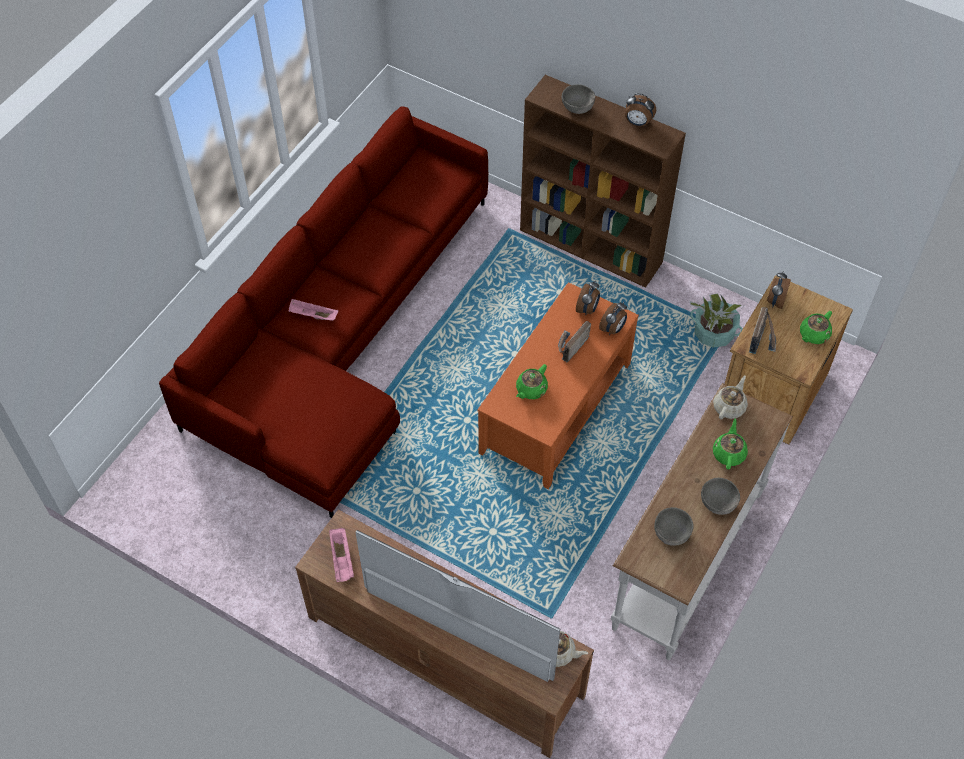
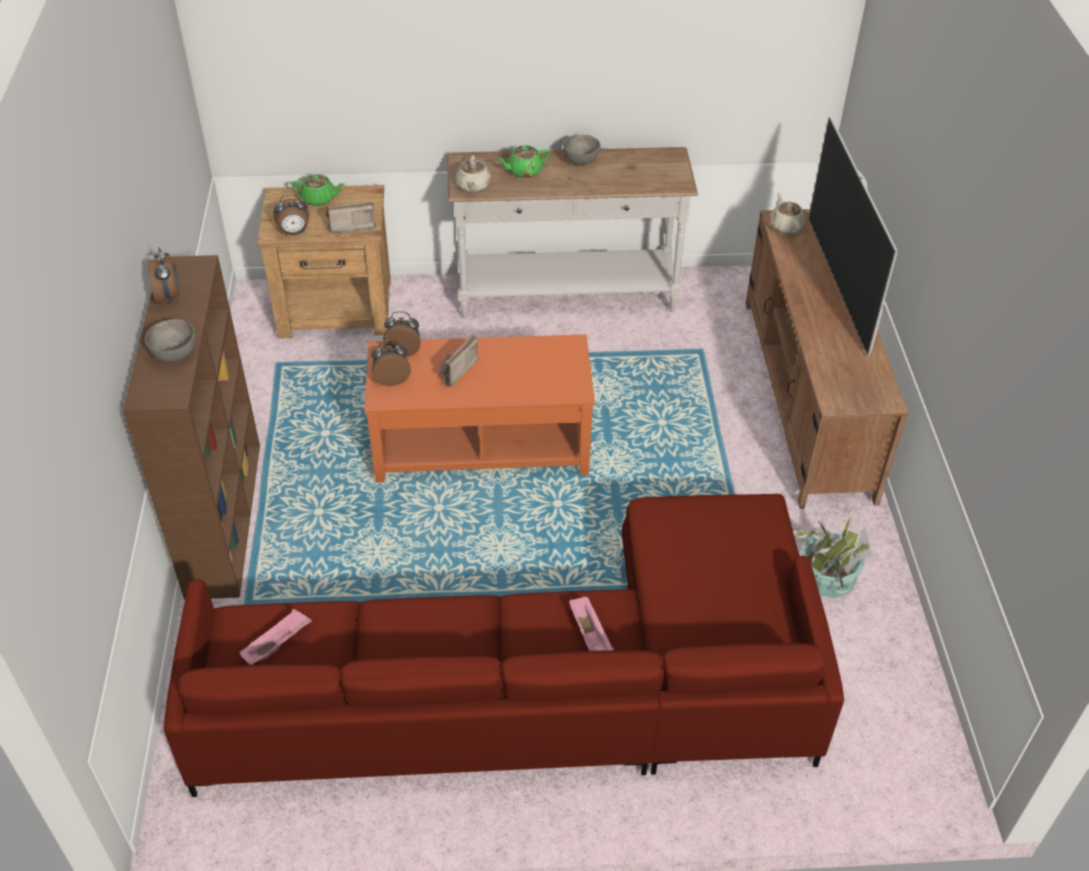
camera: 125 degrees left, 10 degrees down
(342, 560) = (864, 384): pink tray -> pink tray (277, 643)
(531, 389) = (534, 375): green teapot -> none
(570, 346) = (454, 371): radio -> radio turned 120 degrees clockwise
(671, 534) = (636, 174): grey bowl -> none
(713, 333) = (289, 371): potted plant -> potted plant (827, 578)
(729, 406) = (473, 186): beige teapot -> beige teapot turned 90 degrees counterclockwise

